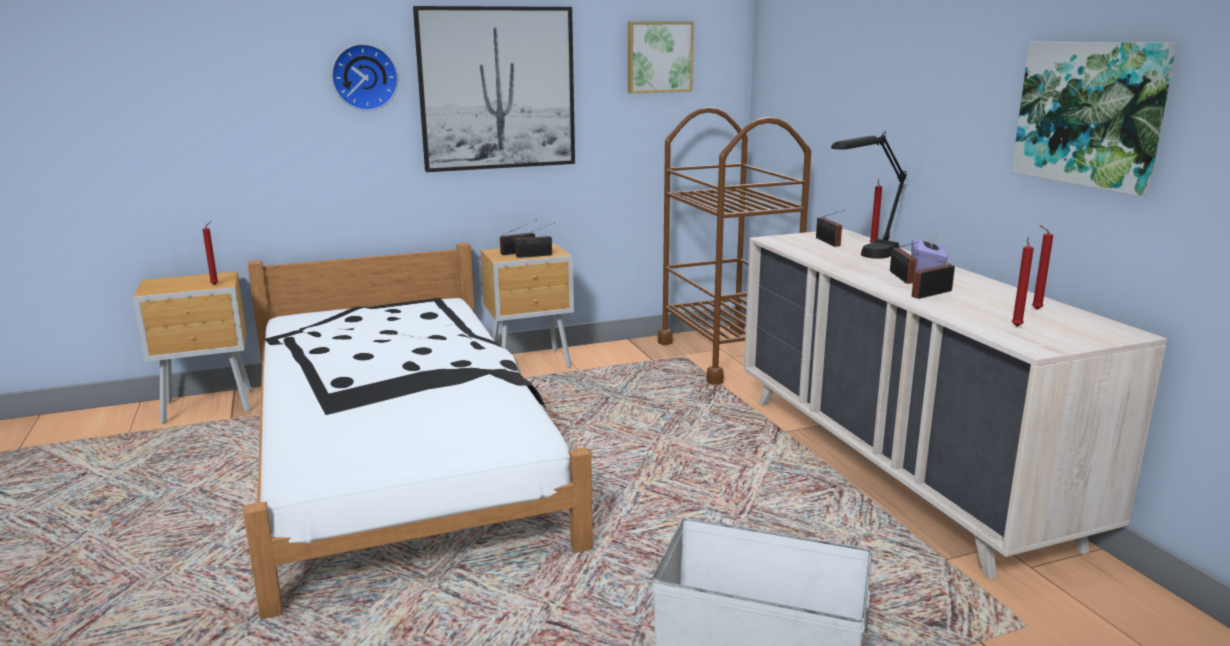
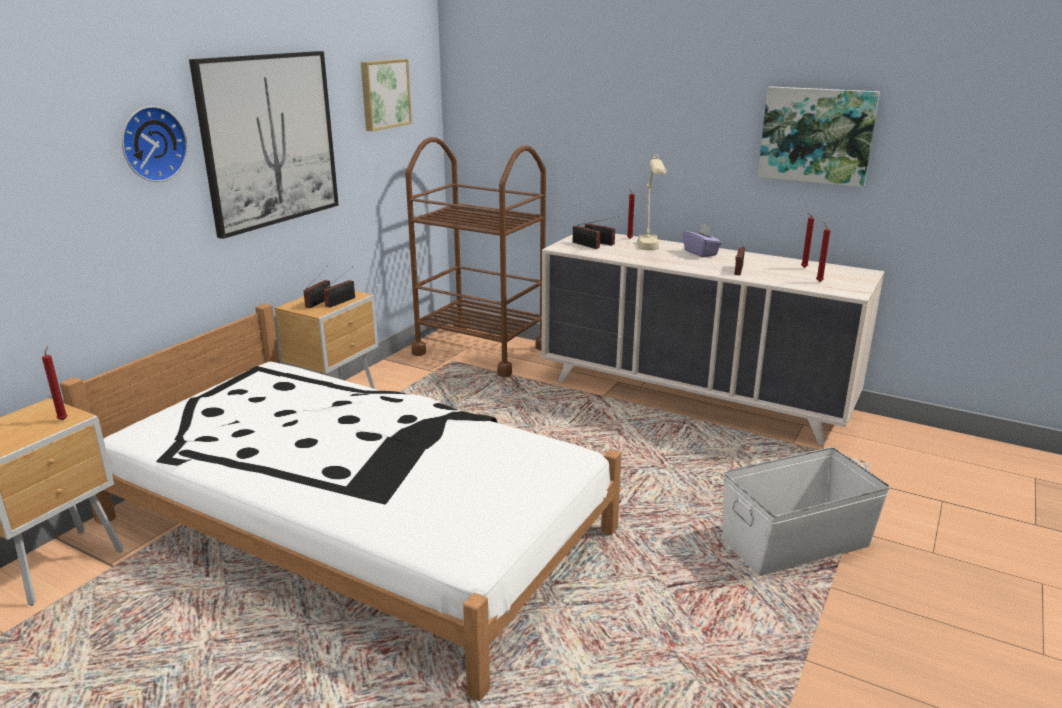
camera: 40 degrees left, 5 degrees up
(864, 259) = (649, 251): black table lamp -> beige table lamp
(901, 278) = (700, 261): radio -> radio (587, 245)

